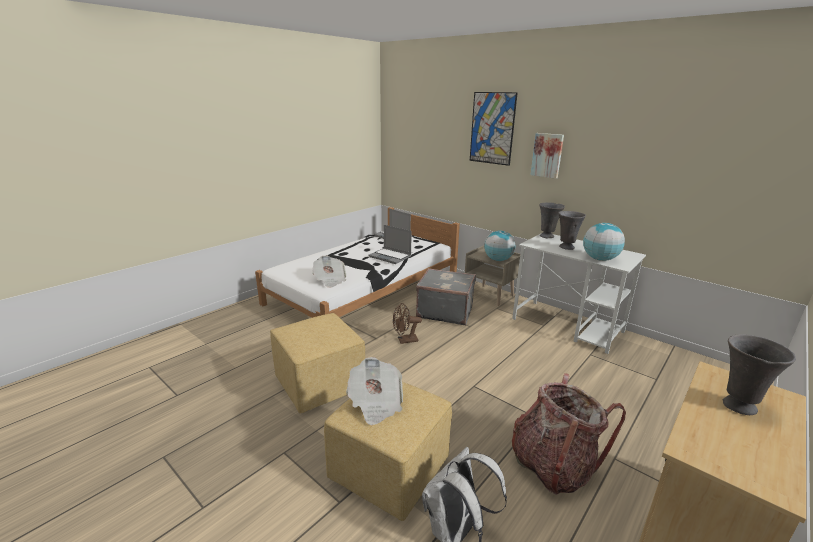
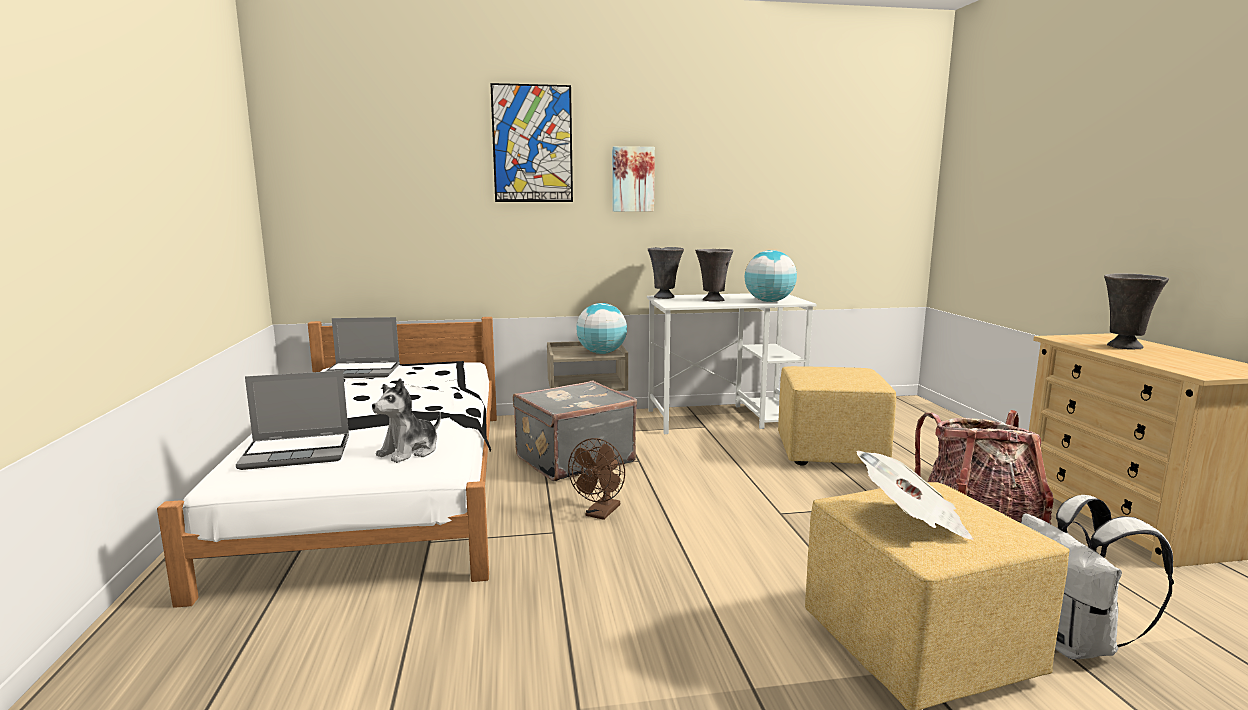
camera: 50 degrees left, 10 degrees down
(321, 385) = (619, 634): yellow ottoman -> yellow ottoman (830, 453)
(330, 280) = (410, 451): newspaper -> plush toy
(390, 257) = (437, 392): laptop -> laptop (298, 452)

